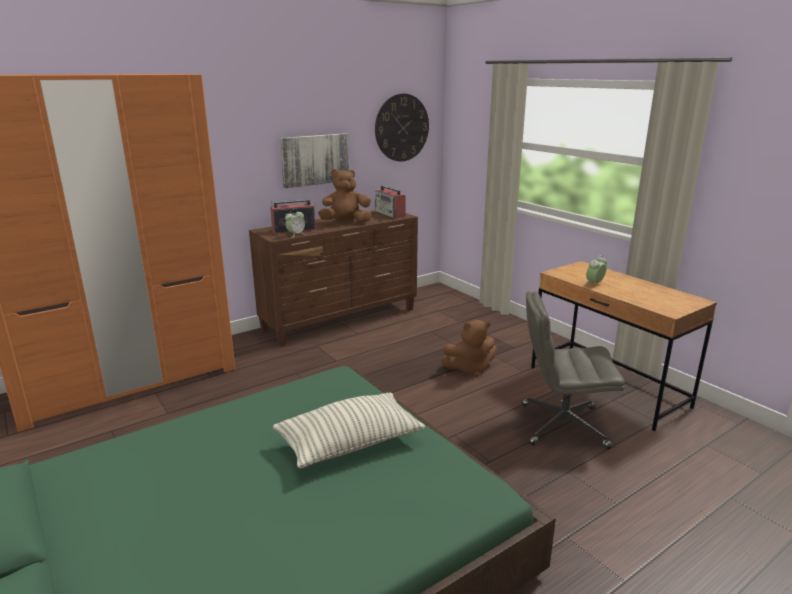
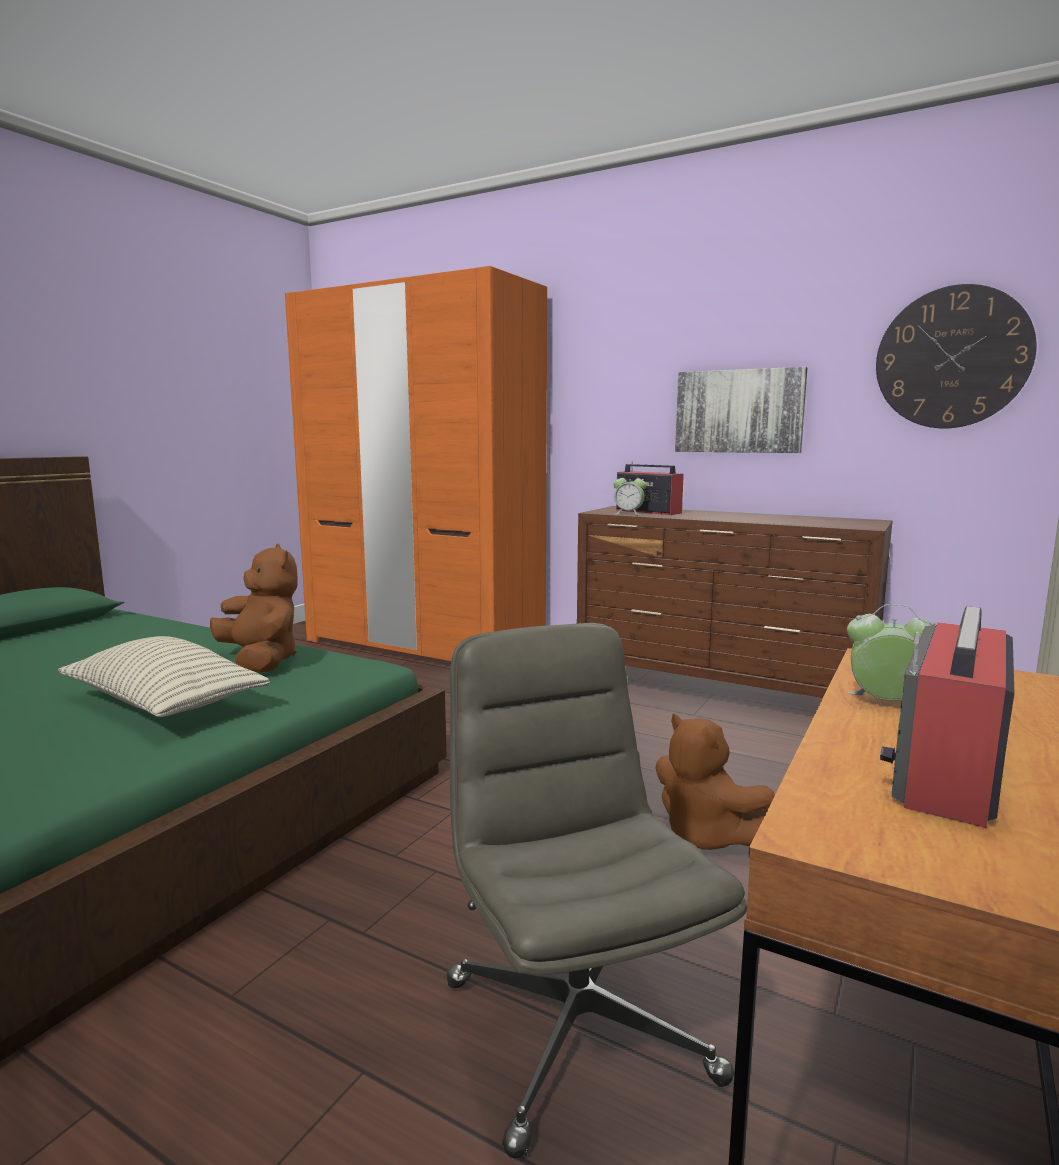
camera: 65 degrees right, 10 degrees down
(346, 222) = (739, 517): brown plush toy -> brown plush toy (261, 661)
(390, 214) = (850, 523): radio -> radio (948, 772)

